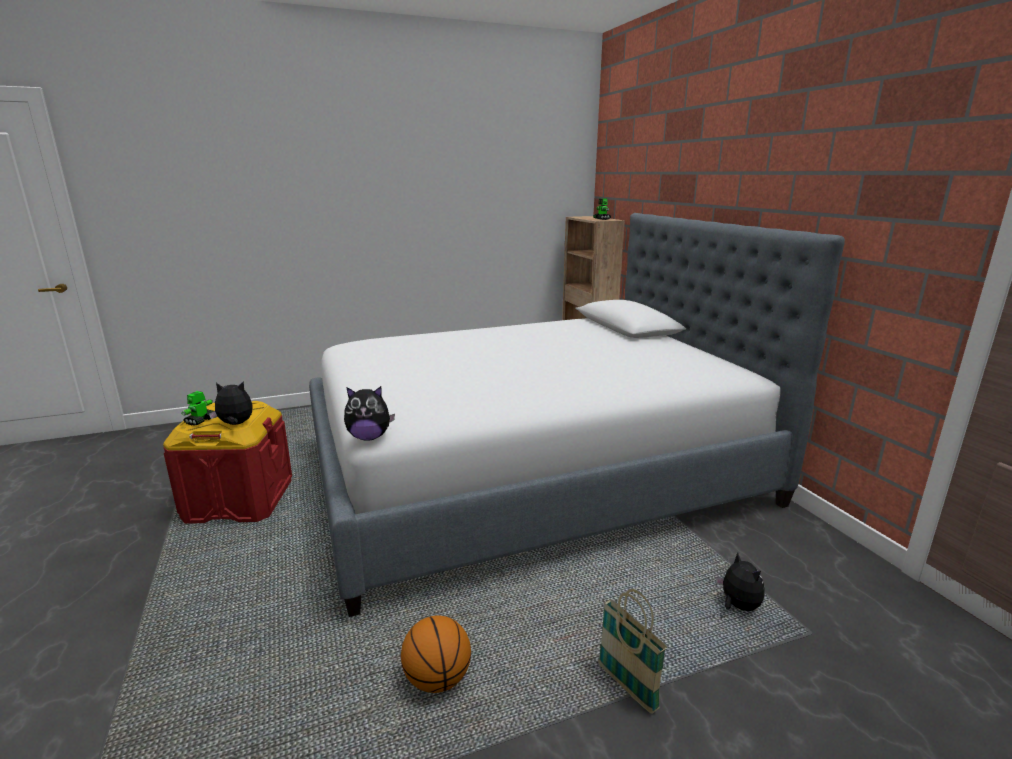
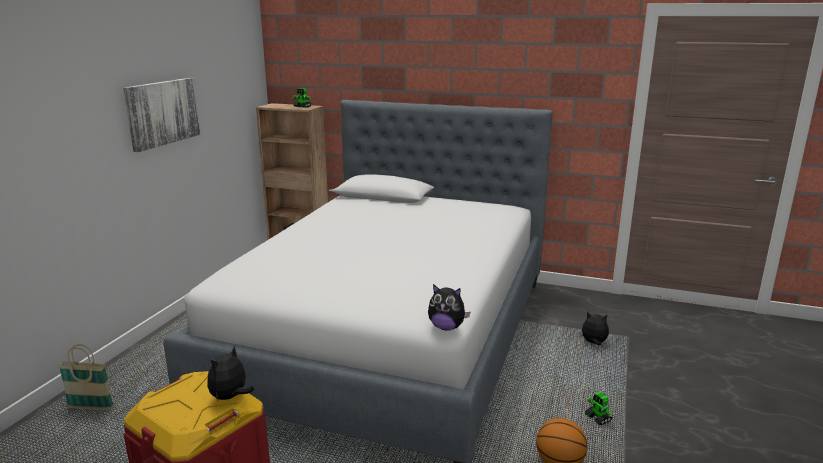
camera: 50 degrees left, 0 degrees up
(200, 421) = (184, 415): toy robot -> toy robot (598, 418)
(369, 437) = (446, 327): plush toy -> plush toy turned 75 degrees clockwise
(439, 205) = (162, 112): none -> picture
(627, 687) = (619, 403): basket -> basket (91, 408)

